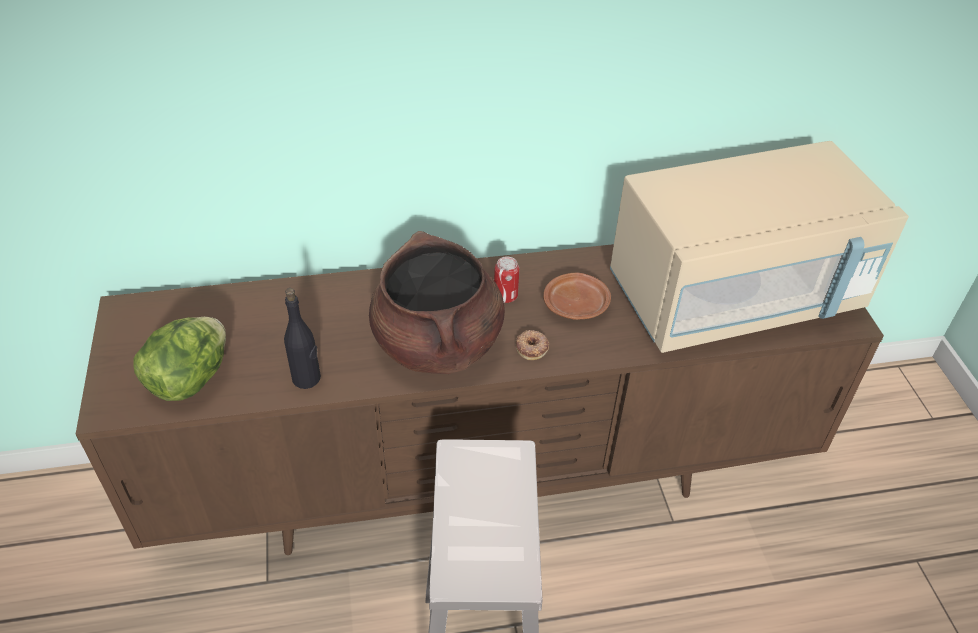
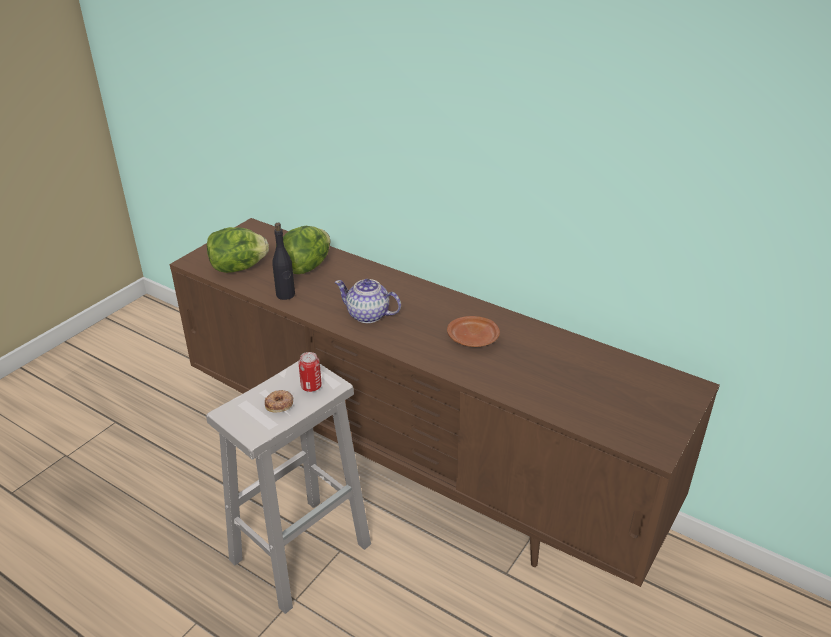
camera: 45 degrees right, 10 degrees down
(279, 326) = (305, 267): none -> lettuce
(438, 344) = (368, 315): brown cooking pot -> teapot
(505, 296) = (438, 314): can -> can (311, 386)
(532, 347) = (415, 344): donut -> donut (279, 404)
(734, 297) = (586, 391): beige microwave -> none

